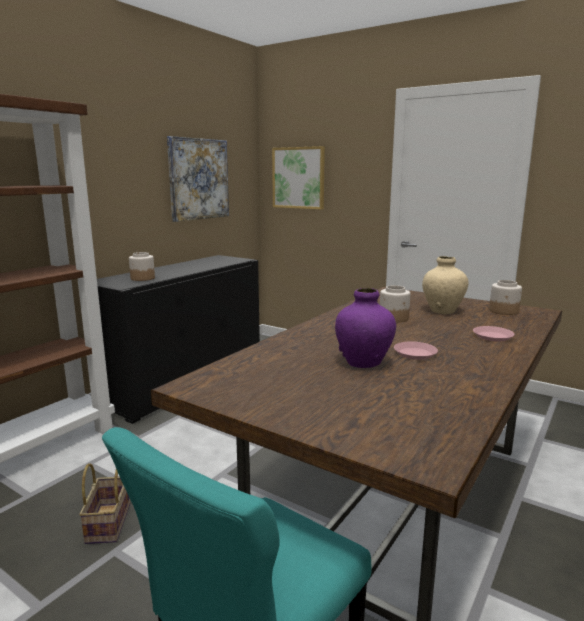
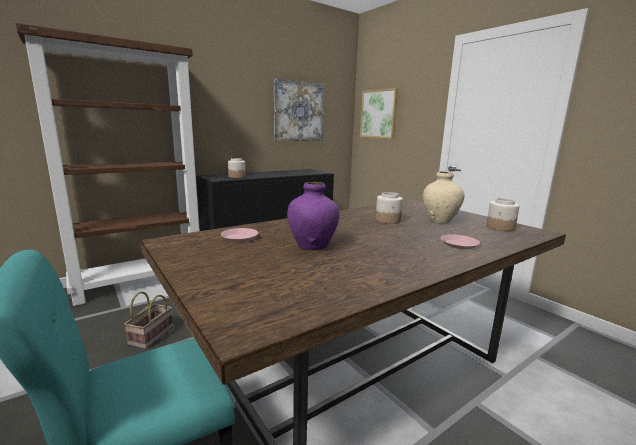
camera: 20 degrees right, 0 degrees up
(415, 353) = (366, 246): pink plate -> pink plate (240, 237)

